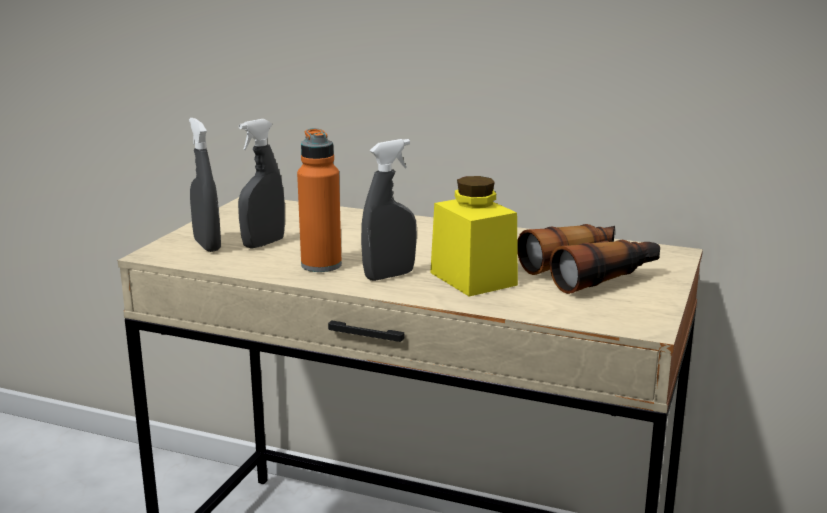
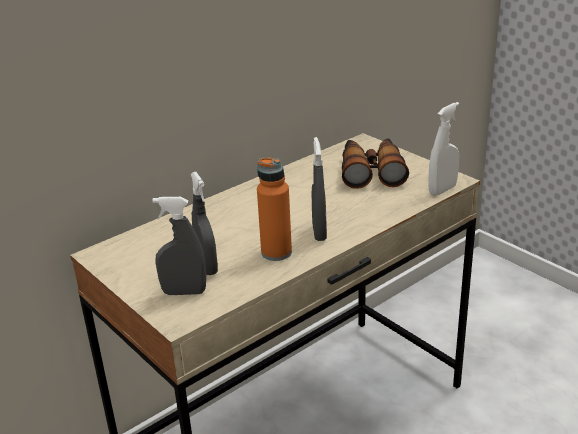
camera: 60 degrees left, 10 degrees up
(473, 279) = (350, 207): yellow jar -> none
(599, 323) = (442, 190): none -> white spray bottle

